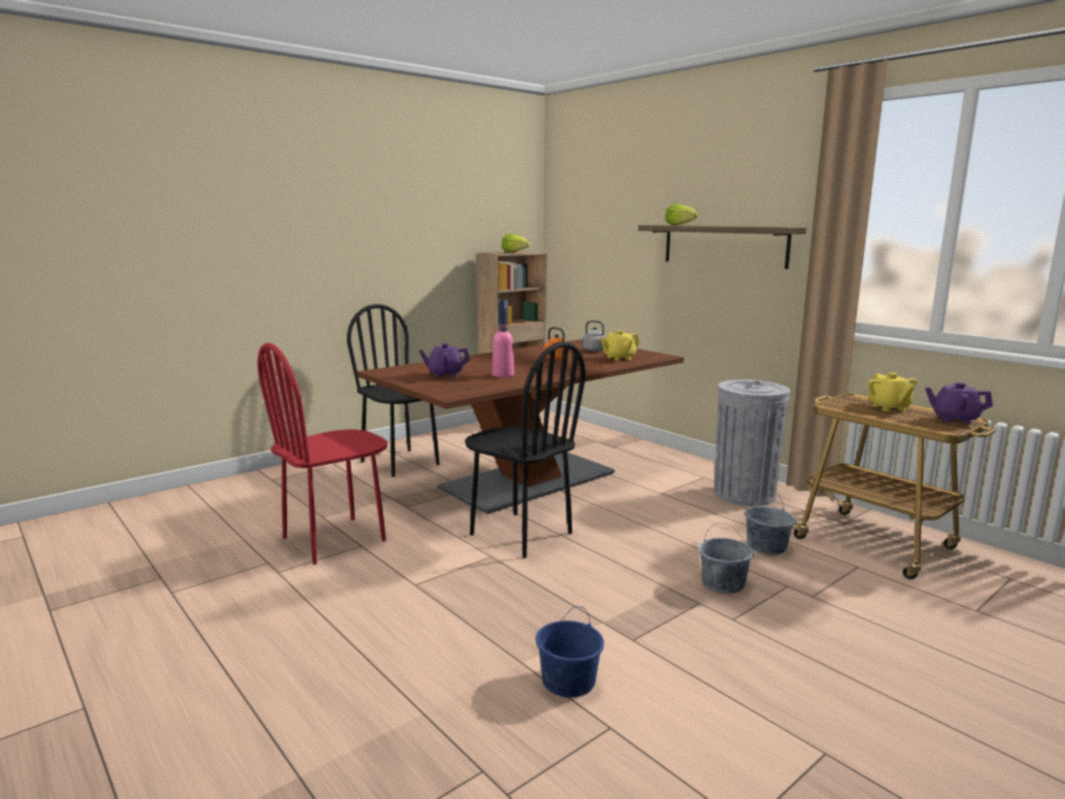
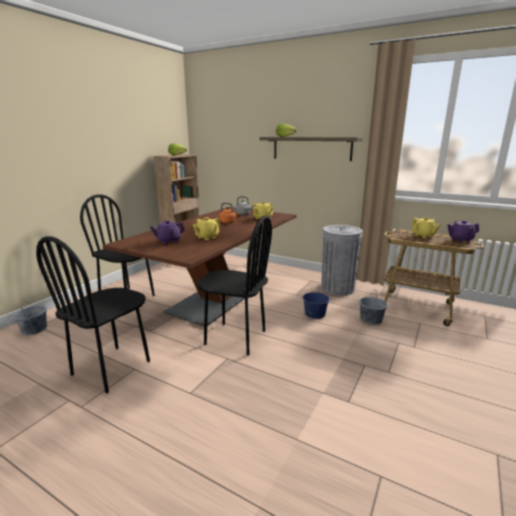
camera: 20 degrees left, 5 degrees up
(334, 539) = (111, 368): red chair -> black chair
(503, 375) = (207, 237): pink bottle -> yellow teapot
(569, 681) = (333, 445): blue bucket -> blue bucket (315, 314)
(723, 584) = (367, 348): grey bucket -> grey bucket (34, 329)

